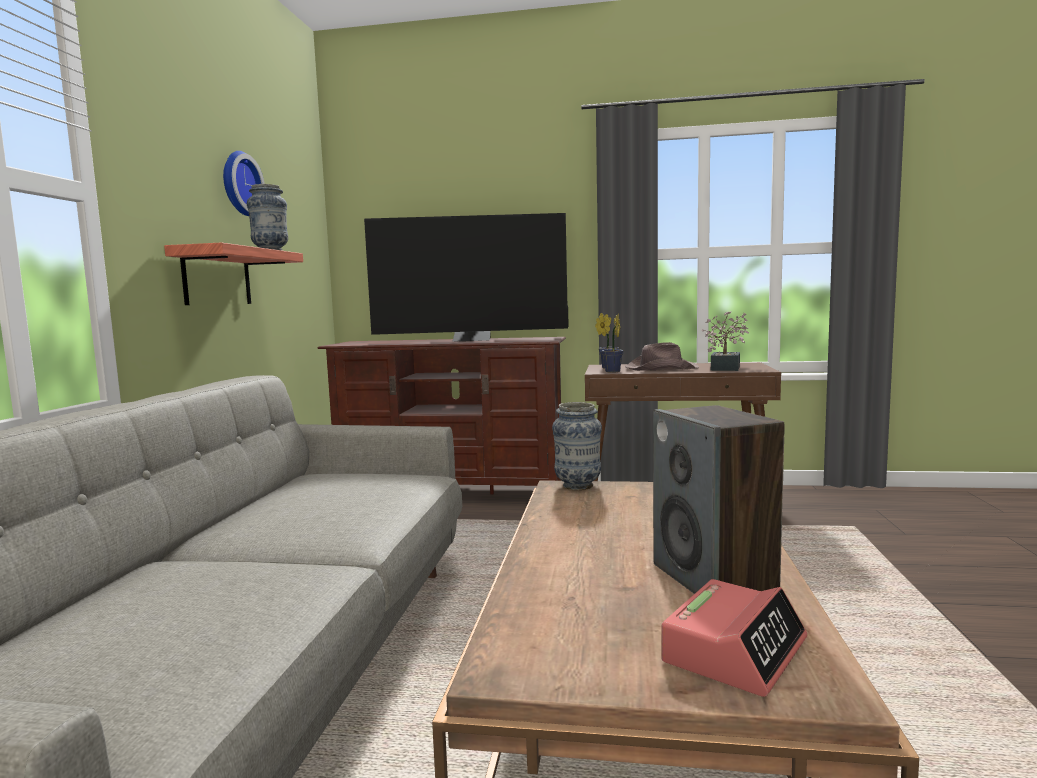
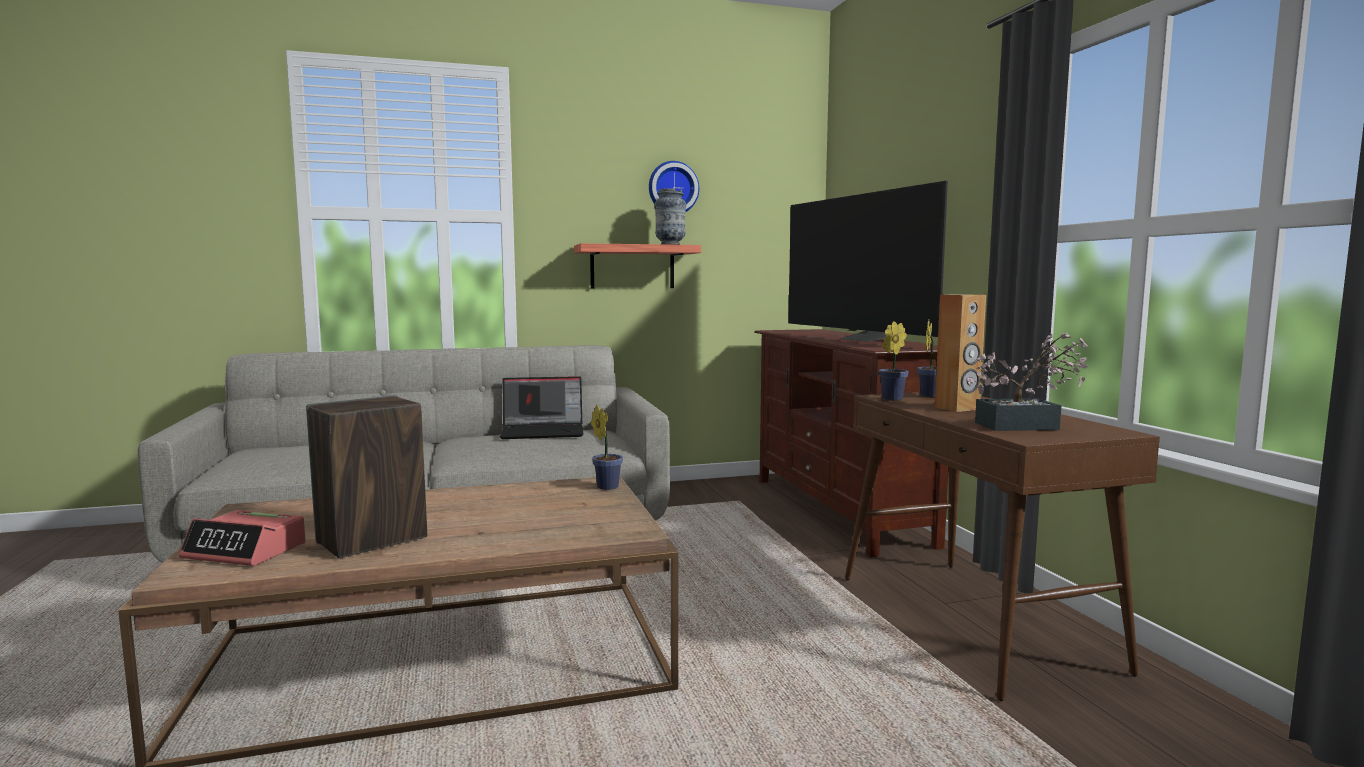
camera: 65 degrees right, 0 degrees up
(305, 489) = (544, 432): none -> laptop
(578, 486) = (606, 486): vase -> potted plant
(660, 368) = (957, 408): brown hat -> brown speaker

